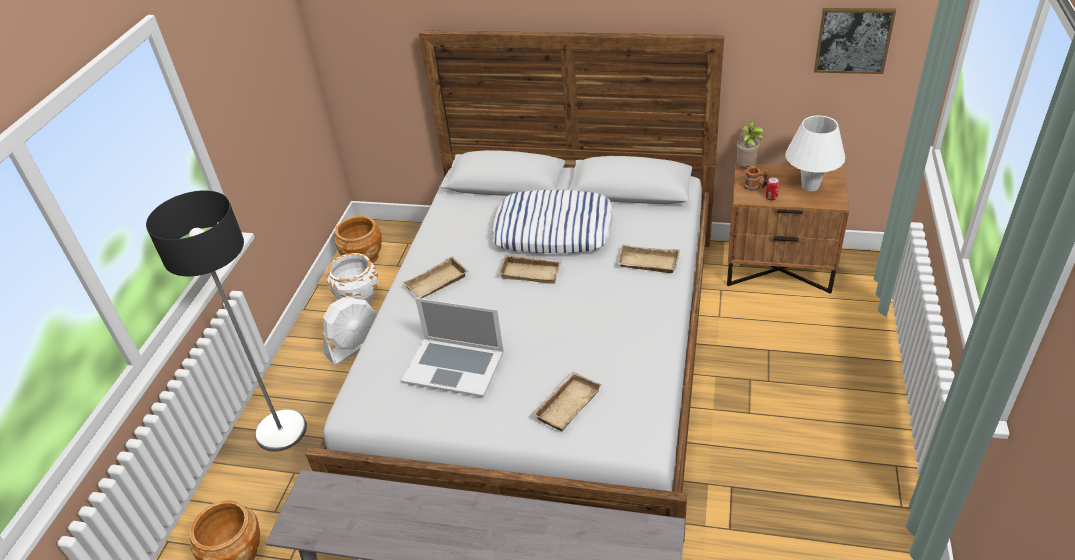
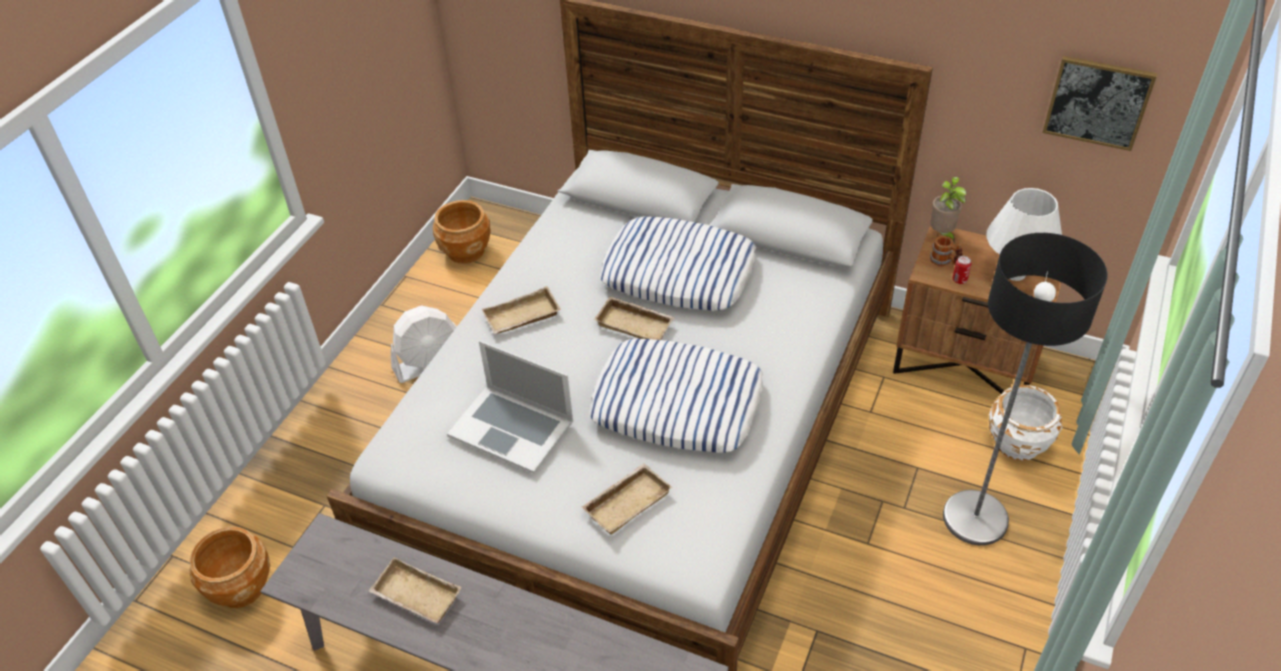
camera: 10 degrees right, 5 degrees up
(281, 431) = (322, 452): floor lamp -> floor lamp (975, 519)
(358, 296) = (447, 301): white planter -> white planter (1018, 442)
(584, 323) = (677, 403): none -> pillow
(647, 264) = (777, 340): beige tray -> beige tray (414, 596)

